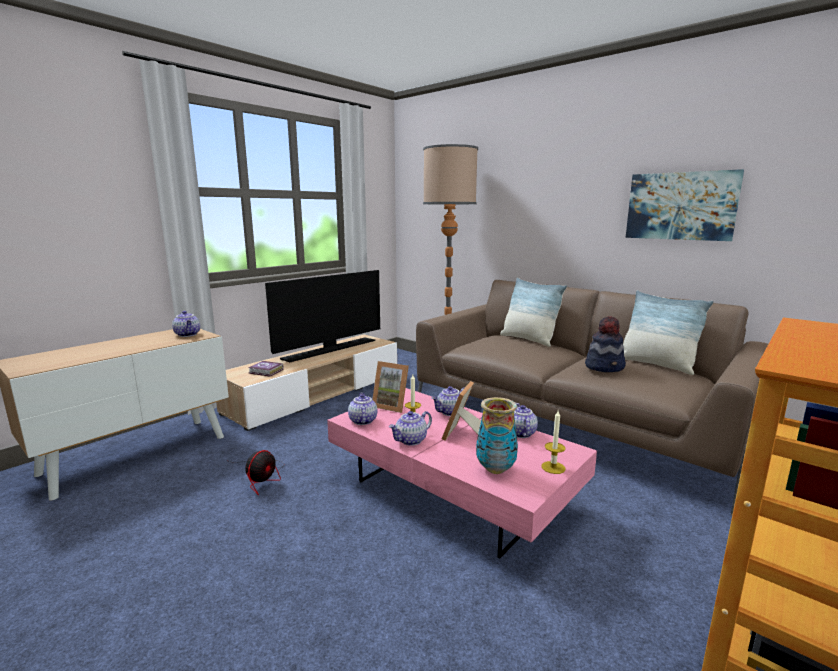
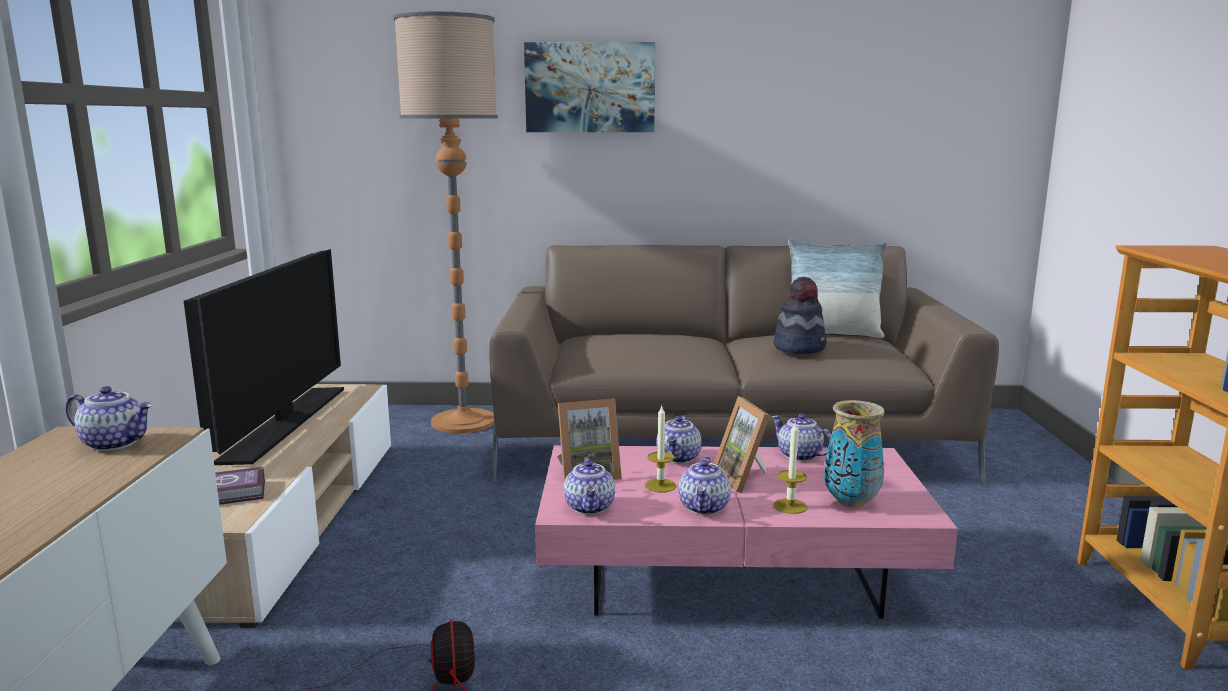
camera: 40 degrees left, 0 degrees up
(362, 421) = (591, 507): teapot -> teapot turned 135 degrees counterclockwise
(528, 340) = (644, 333): pillow -> none
(553, 467) = (893, 479): candle -> candle (790, 506)
(680, 206) = (803, 123): picture -> picture (590, 88)

